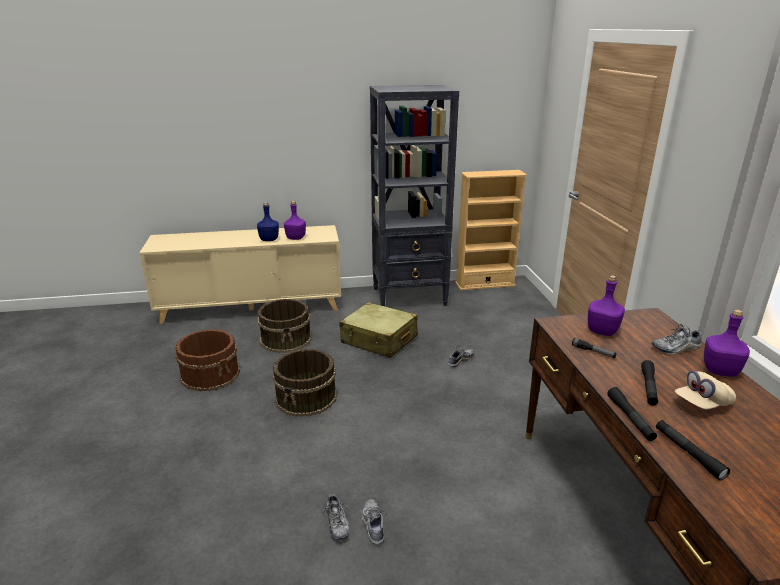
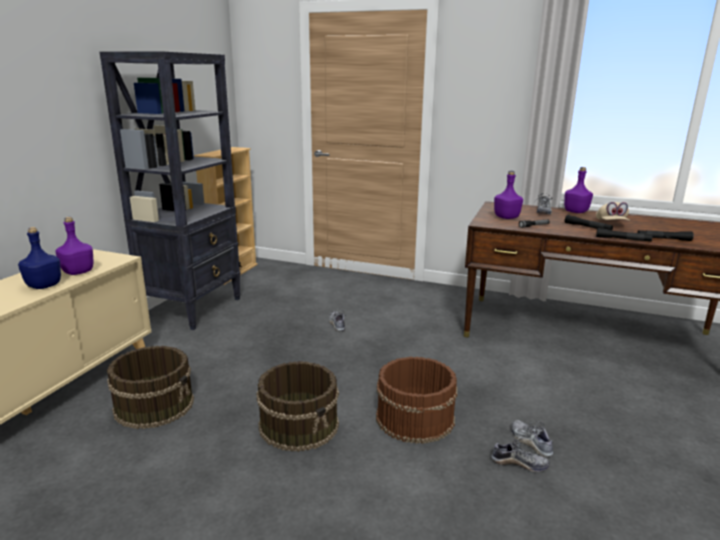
camera: 60 degrees left, 5 degrees down
(211, 374) = (147, 493): brown bucket -> brown bucket (414, 418)
(373, 525) = (530, 442): shoe -> shoe turned 45 degrees clockwise
(379, 340) = (248, 349): beige suitcase -> none

